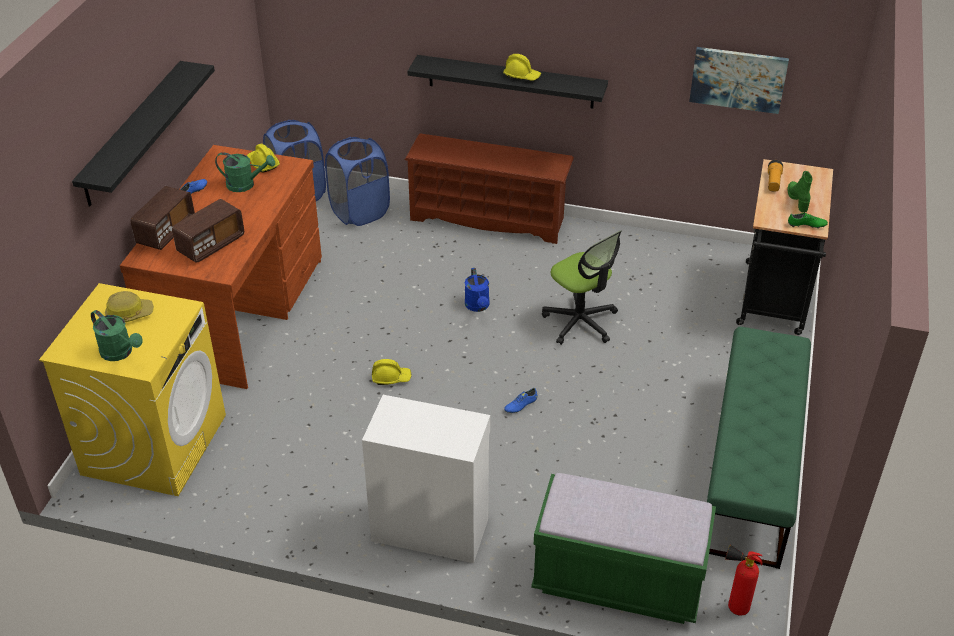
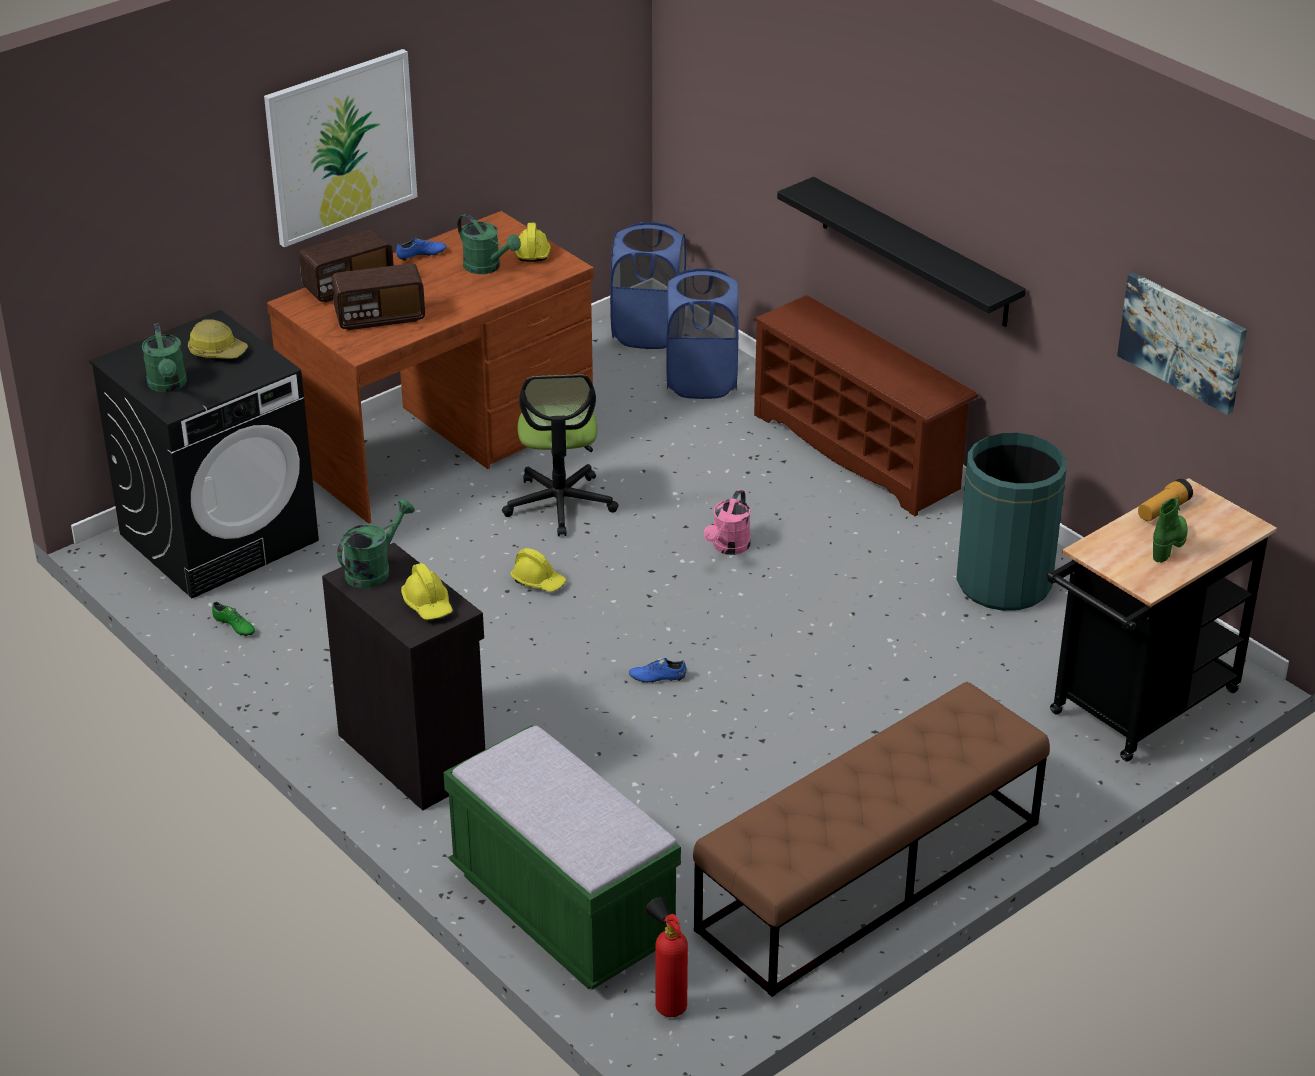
camera: 35 degrees right, 5 degrees down
(133, 133) = (341, 146): black shelf -> picture
(154, 444) = (220, 537): yellow washing machine -> black washing machine
(391, 419) = (374, 569): none -> green watering can
(429, 528) = (413, 753): white cabinet -> black cabinet
(478, 306) = (728, 548): blue watering can -> pink watering can
(521, 76) = (915, 245): yellow hard hat -> yellow hard hat (428, 604)
(580, 322) = (839, 619): office chair -> office chair (560, 504)
(640, 262) = (1003, 583): none -> green trash can
(751, 467) = (869, 876): green bench -> brown bench
(806, 225) = (1139, 578): green shoe -> green shoe (234, 626)

